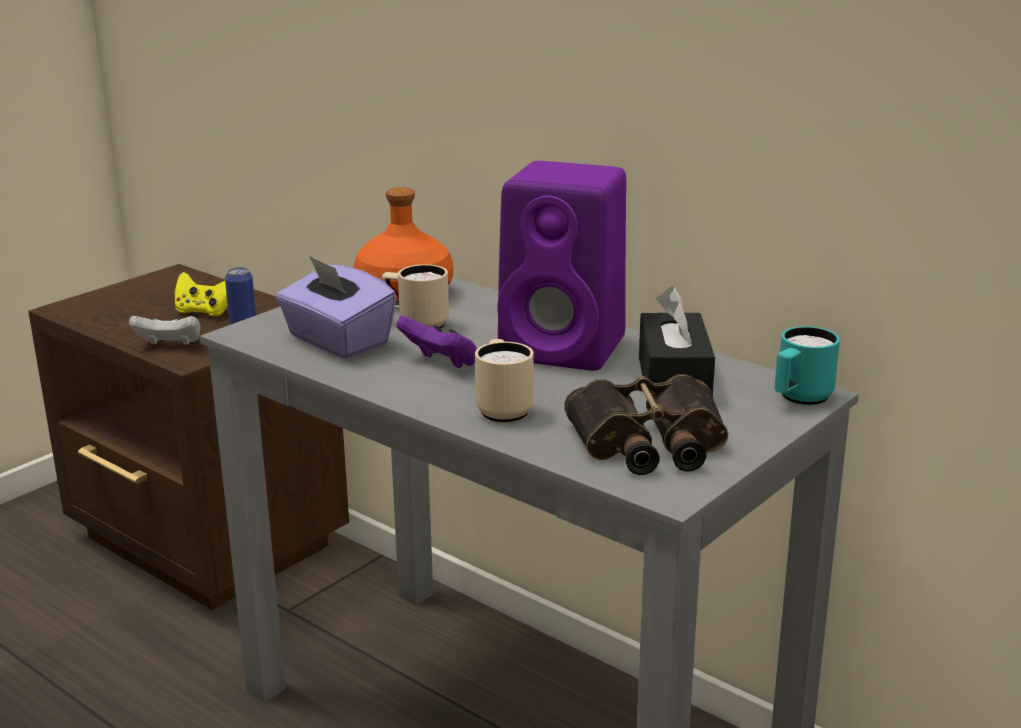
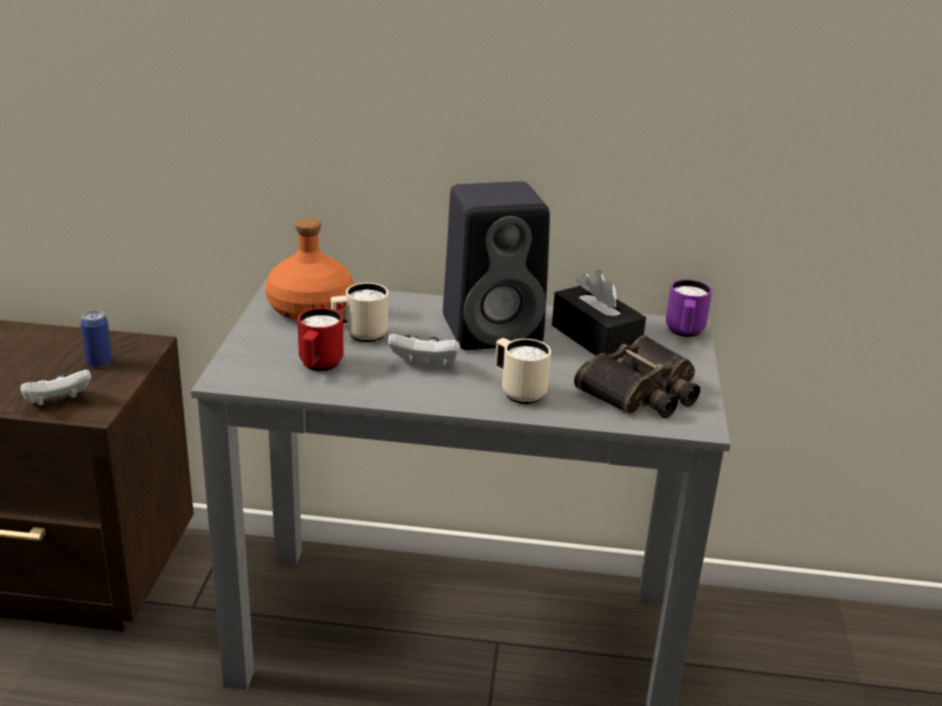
camera: 35 degrees left, 5 degrees up
(205, 311) = (47, 359): yellow game controller -> none
(337, 341) = (318, 366): purple tissue box -> red mug
(441, 363) = (424, 365): purple game controller -> white game controller
(567, 348) = (495, 329): purple speaker -> black speaker
(799, 399) = (684, 333): turquoise mug -> purple mug

